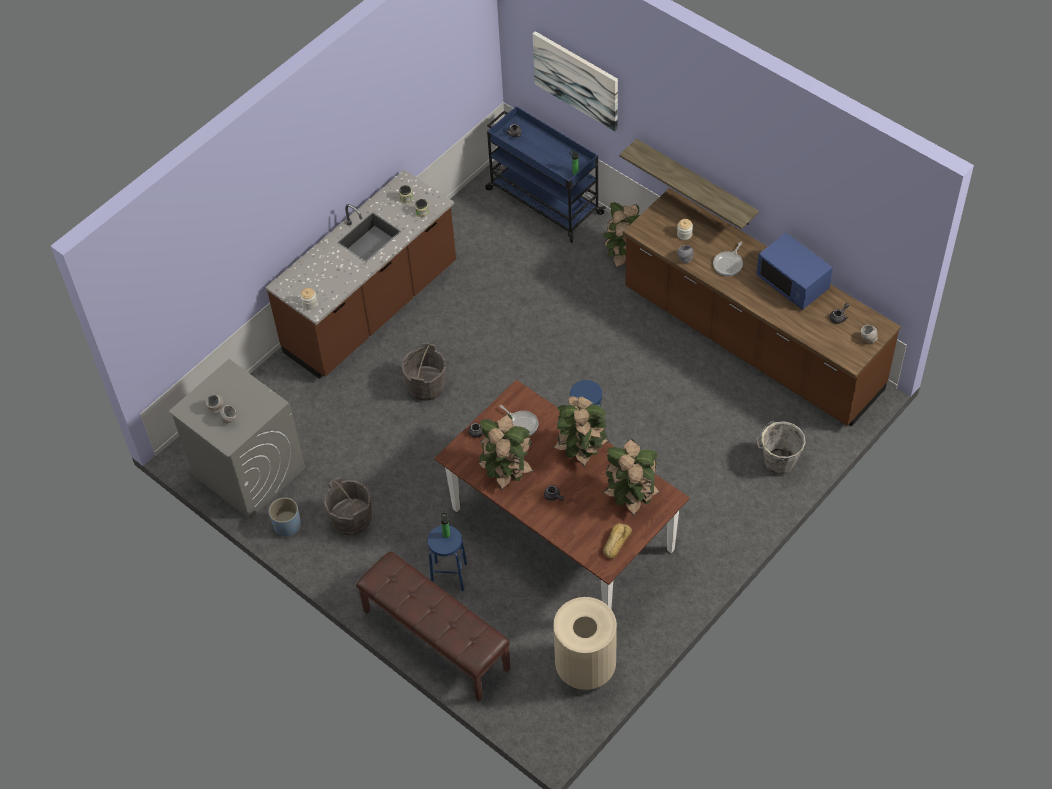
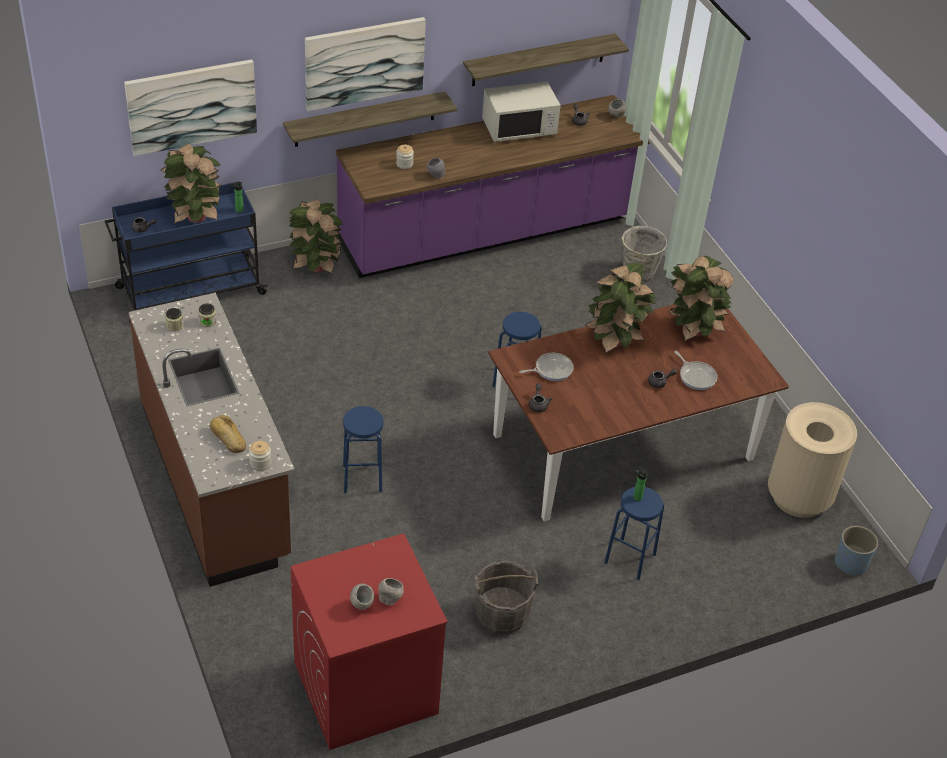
camera: 70 degrees left, 10 degrees down
(248, 471) = (365, 688): grey washing machine -> red washing machine
(287, 525) = (472, 679): blue planter -> blue planter (850, 563)
(426, 386) = (362, 478): grey bucket -> blue stool
(435, 640) = (706, 603): brown bench -> none
(506, 471) = (605, 403): potted plant -> potted plant (195, 216)
(616, 542) = (742, 361): bread -> bread (227, 438)
(697, 141) = (364, 63): none -> picture
(729, 264) = (464, 153): frying pan -> frying pan (696, 376)
(751, 341) = (488, 232): brown counter -> purple counter
(793, 283) = (519, 128): blue microwave -> white microwave
(838, 246) = (539, 60): none -> shelf

